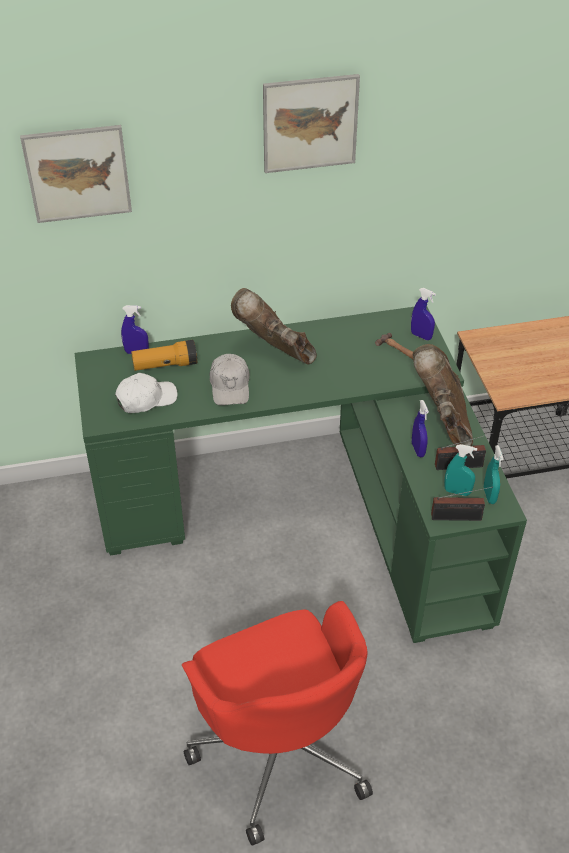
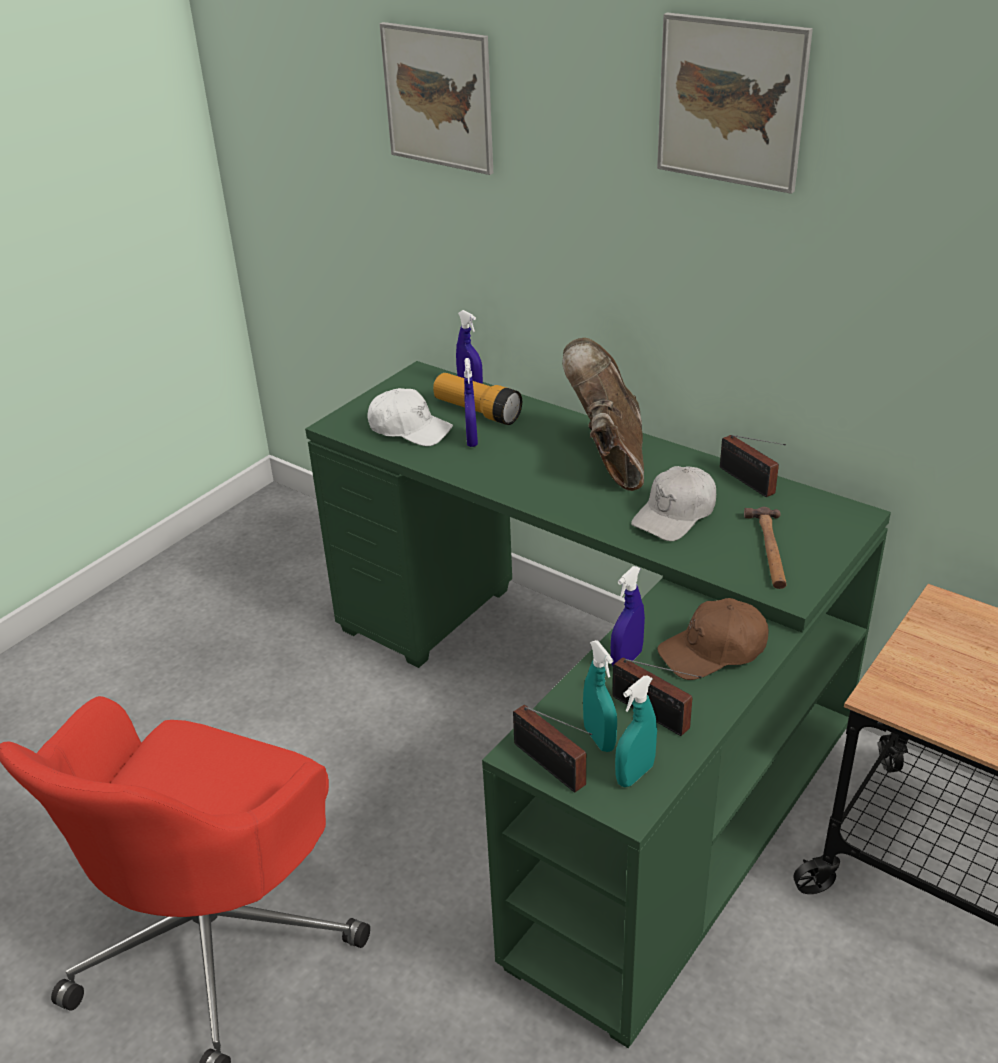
camera: 50 degrees right, 10 degrees down
(230, 386) = (507, 463): white cap -> white cap (675, 515)
(353, 325) = (749, 482): none -> radio
(421, 336) = (824, 539): blue spray bottle -> blue spray bottle (472, 440)
(443, 421) = (713, 651): brown boot -> brown cap

